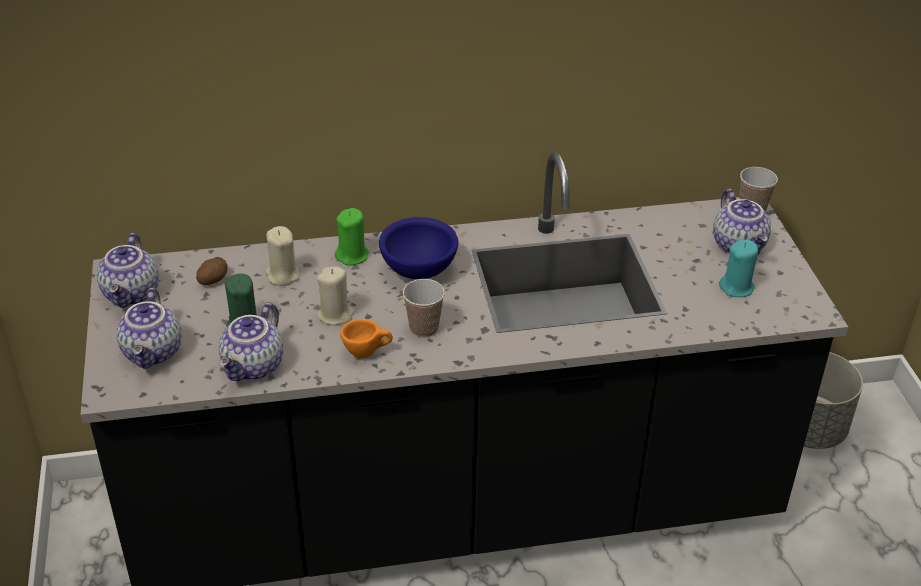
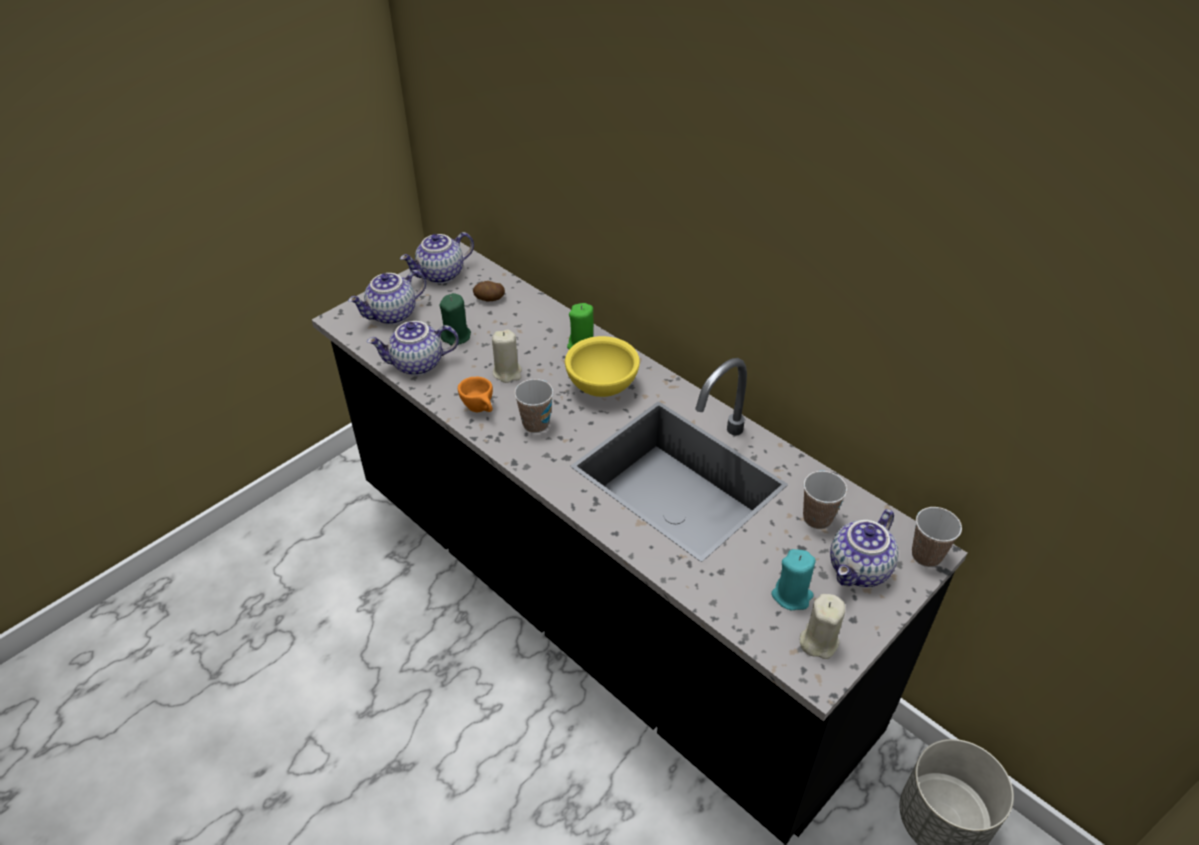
camera: 55 degrees right, 5 degrees up
(282, 275) = (525, 325): beige candle -> beige candle (818, 641)
(419, 269) = (603, 386): blue bowl -> yellow bowl
(675, 238) = (817, 518): none -> cup

